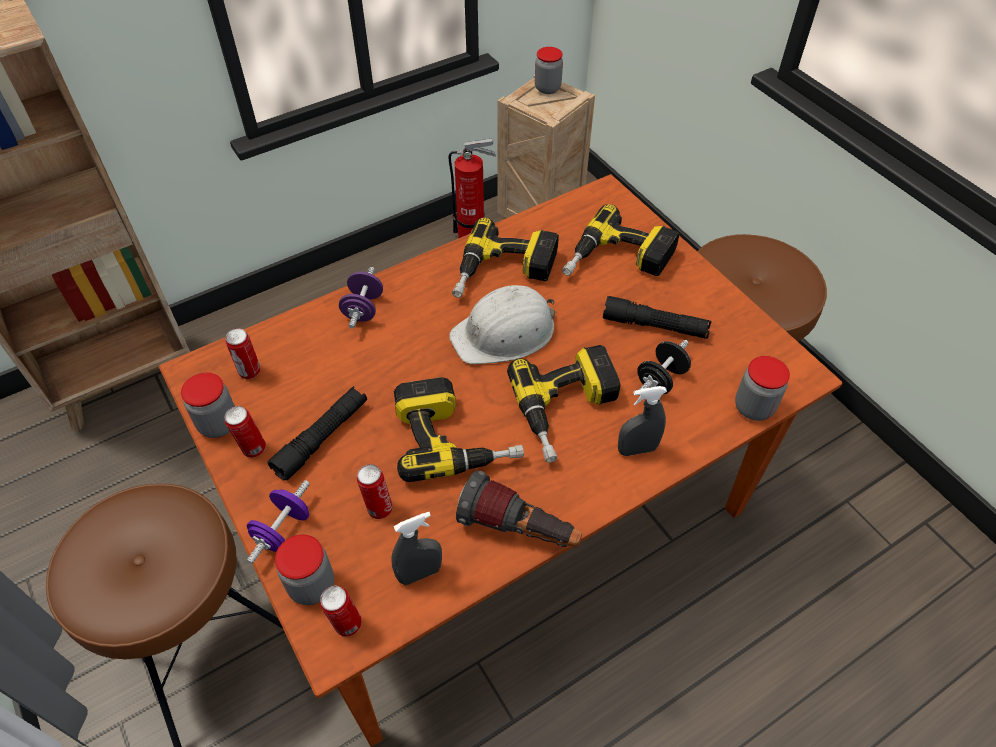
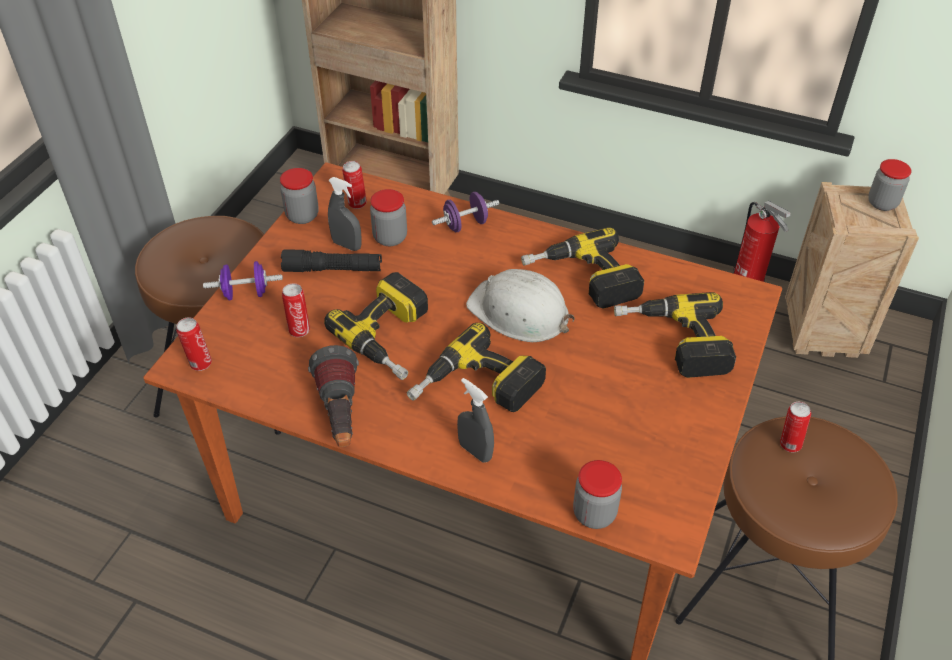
camera: 55 degrees right, 5 degrees down
(252, 449) = (296, 242): can -> can (789, 444)
(312, 586) = (216, 330): jar -> jar (390, 237)
(419, 573) = (264, 379): grey spray bottle -> grey spray bottle (347, 245)
(655, 326) = (622, 402): black flashlight -> none
(661, 379) = (564, 433): black dumbbell -> none

